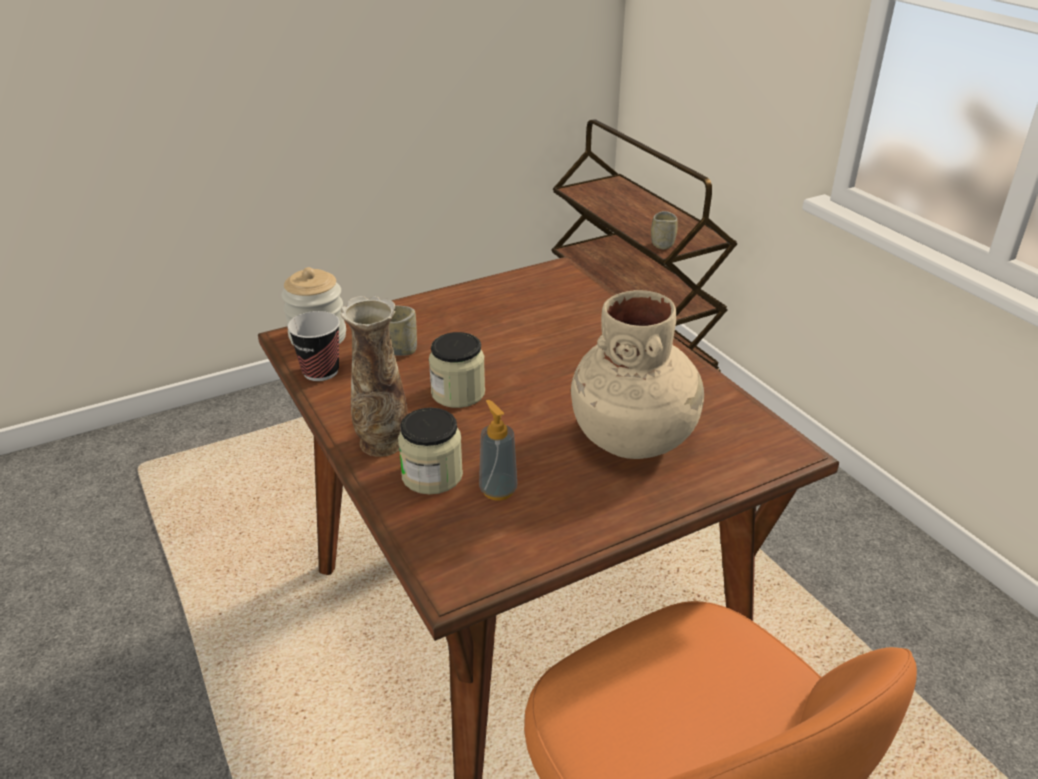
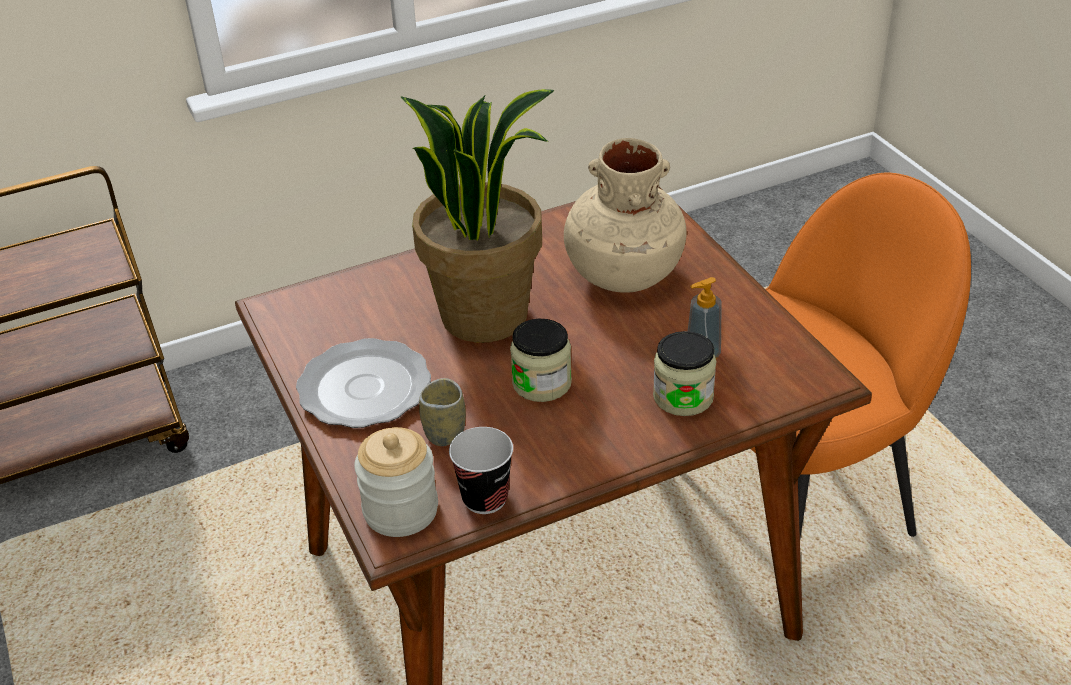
camera: 85 degrees left, 5 degrees up
(382, 443) = (631, 434): vase -> none
(456, 313) = (365, 389): none -> plate
(555, 360) = (485, 314): none -> potted plant
(662, 244) = (95, 274): cup -> none

